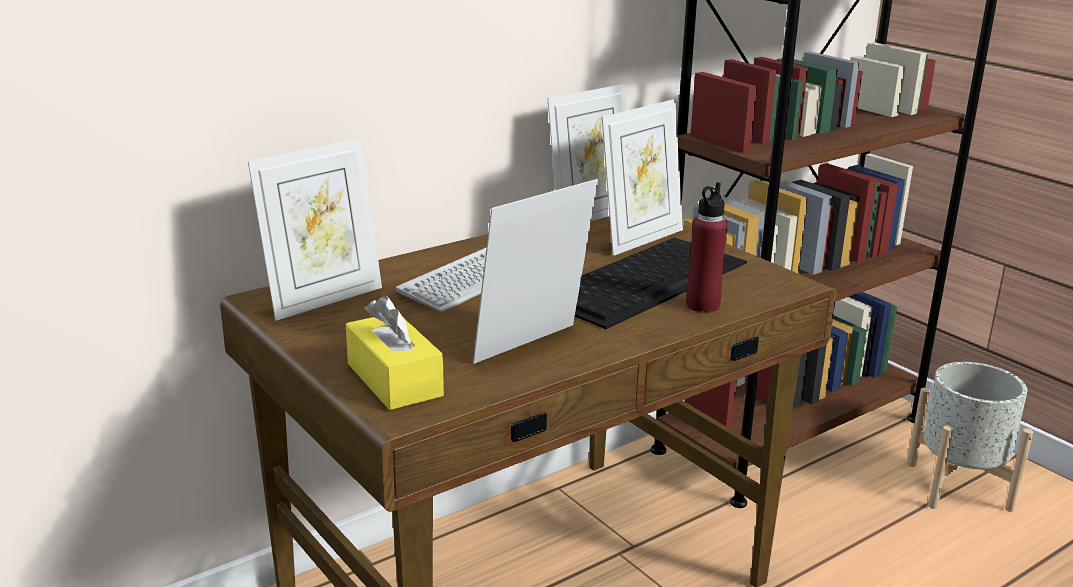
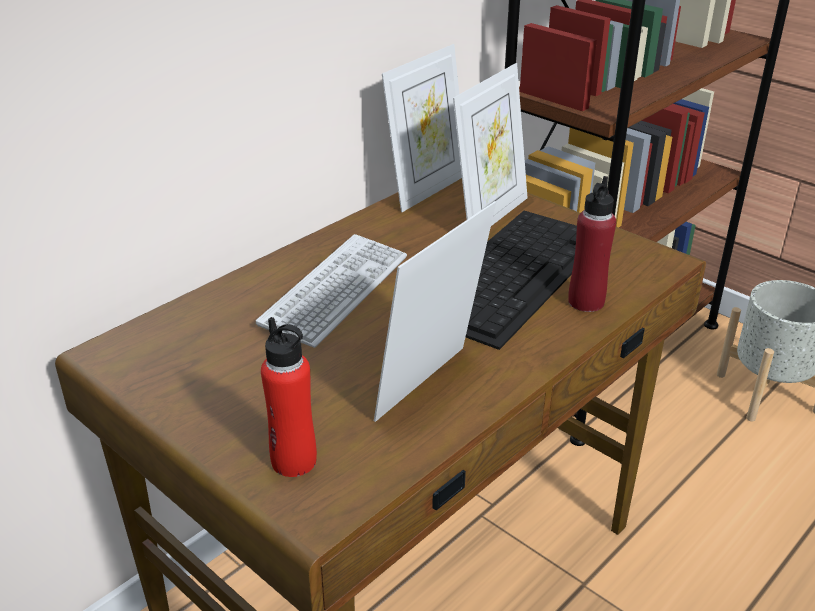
camera: 10 degrees left, 10 degrees up
(323, 299) = (176, 345): picture frame -> none
(394, 380) = (294, 461): yellow tissue box -> red bottle

